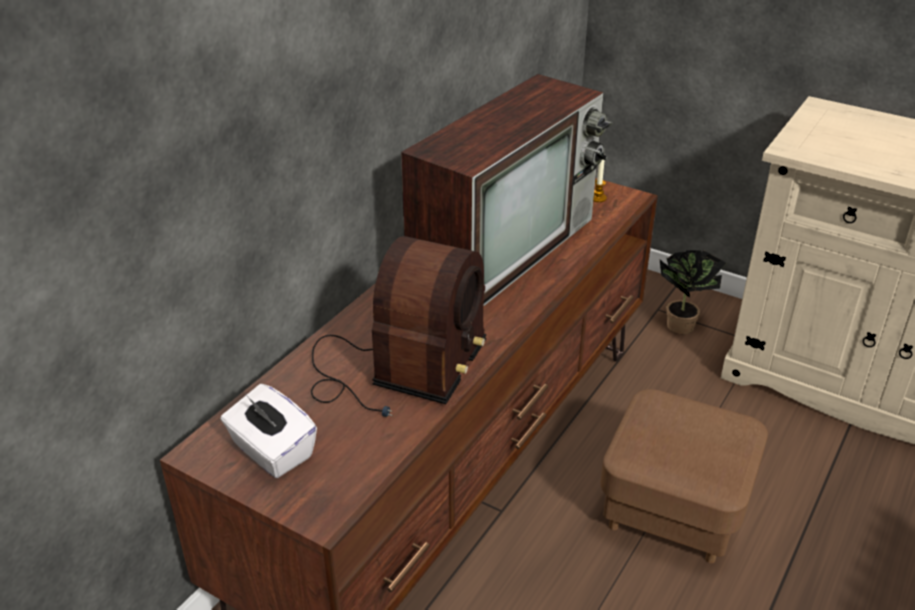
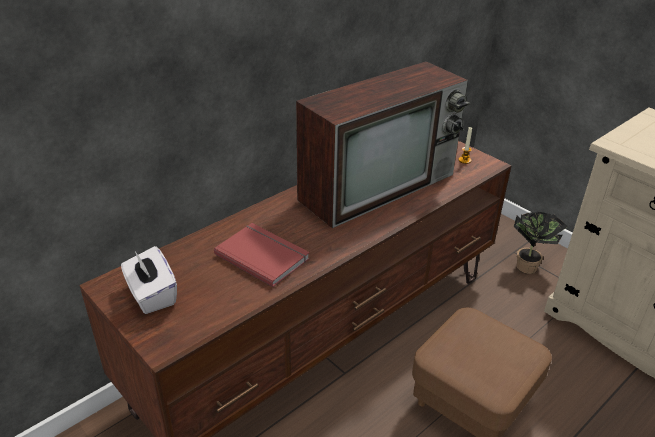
camera: 15 degrees right, 0 degrees up
(397, 369) = (263, 255): radio -> red book

